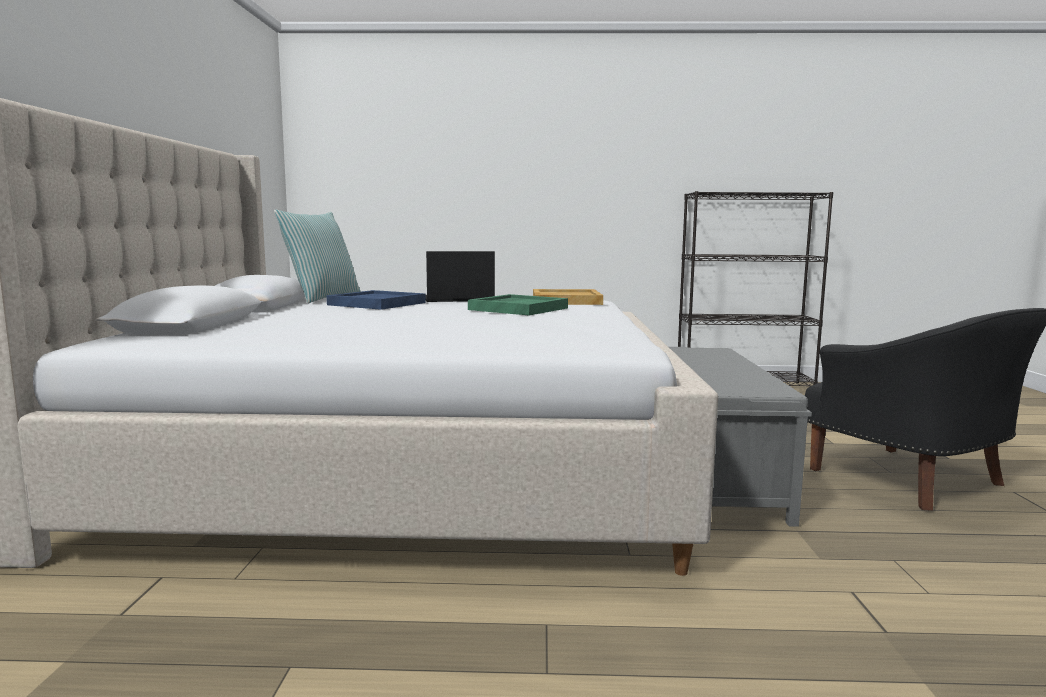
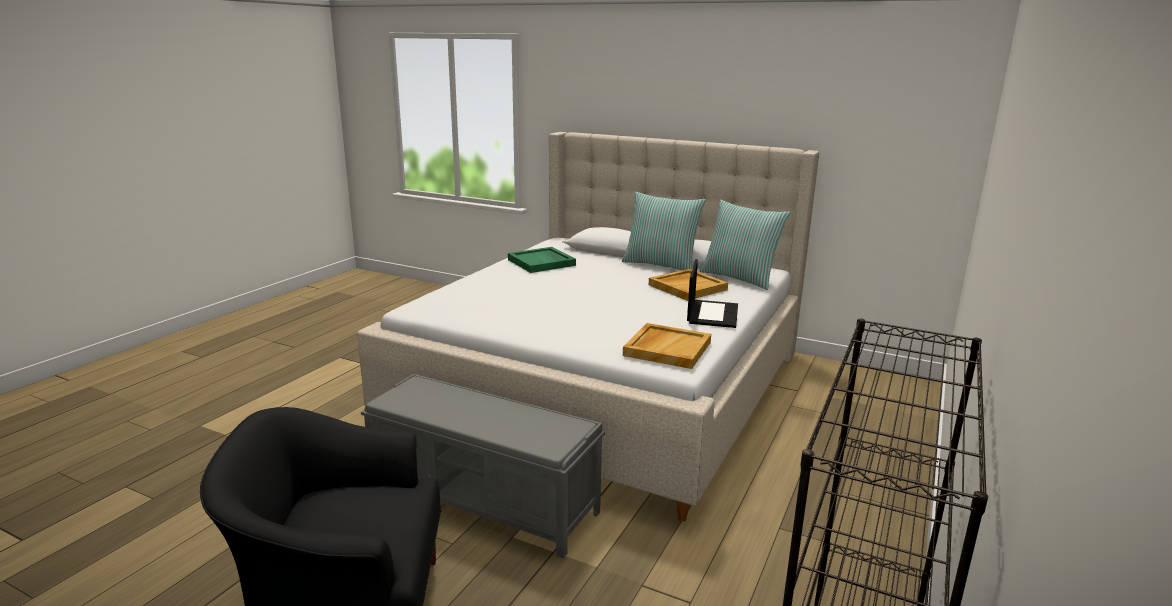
camera: 115 degrees right, 10 degrees up
(277, 311) = (661, 264): none -> pillow
(376, 304) = (687, 287): blue tray -> beige tray
(518, 309) = (617, 320): green tray -> green tray (542, 262)

